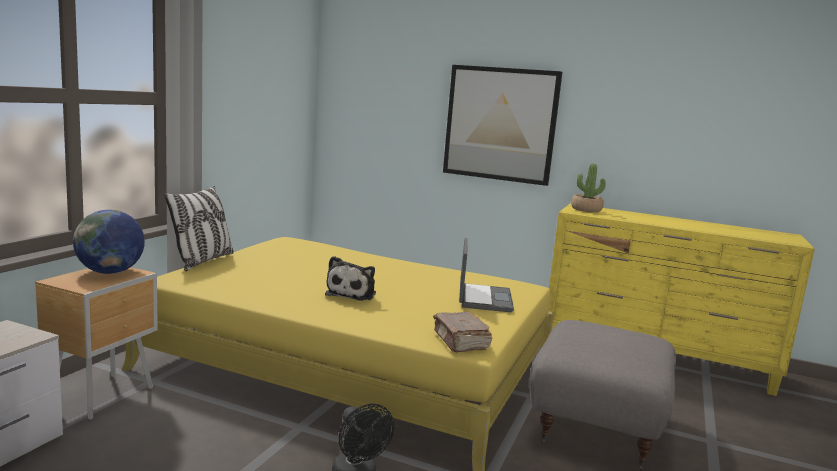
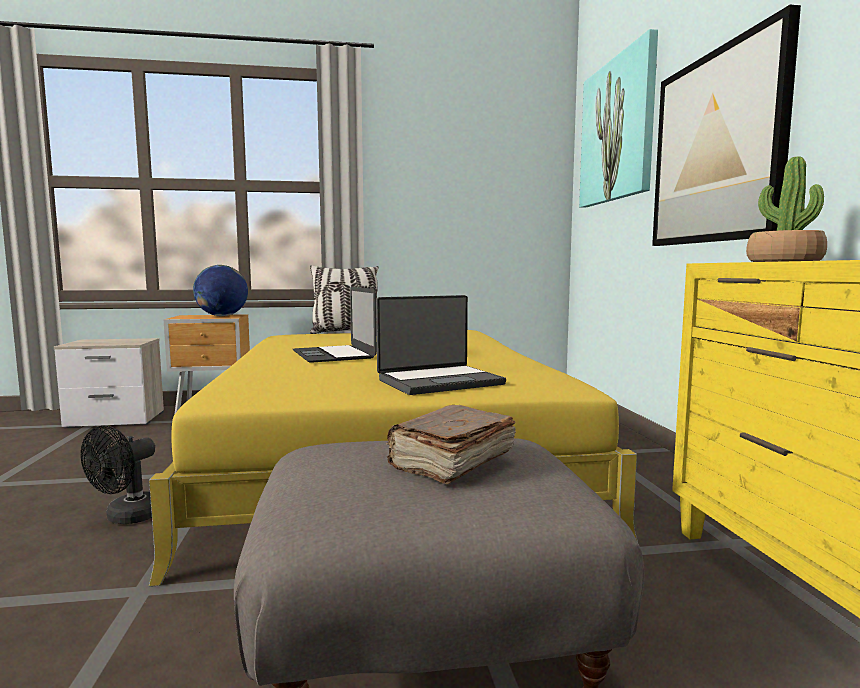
camera: 60 degrees right, 5 degrees down
(352, 293) = (333, 354): plush toy -> laptop
(391, 75) = (618, 130): none -> picture
(460, 341) = (238, 393): brown book -> brown book (450, 462)

